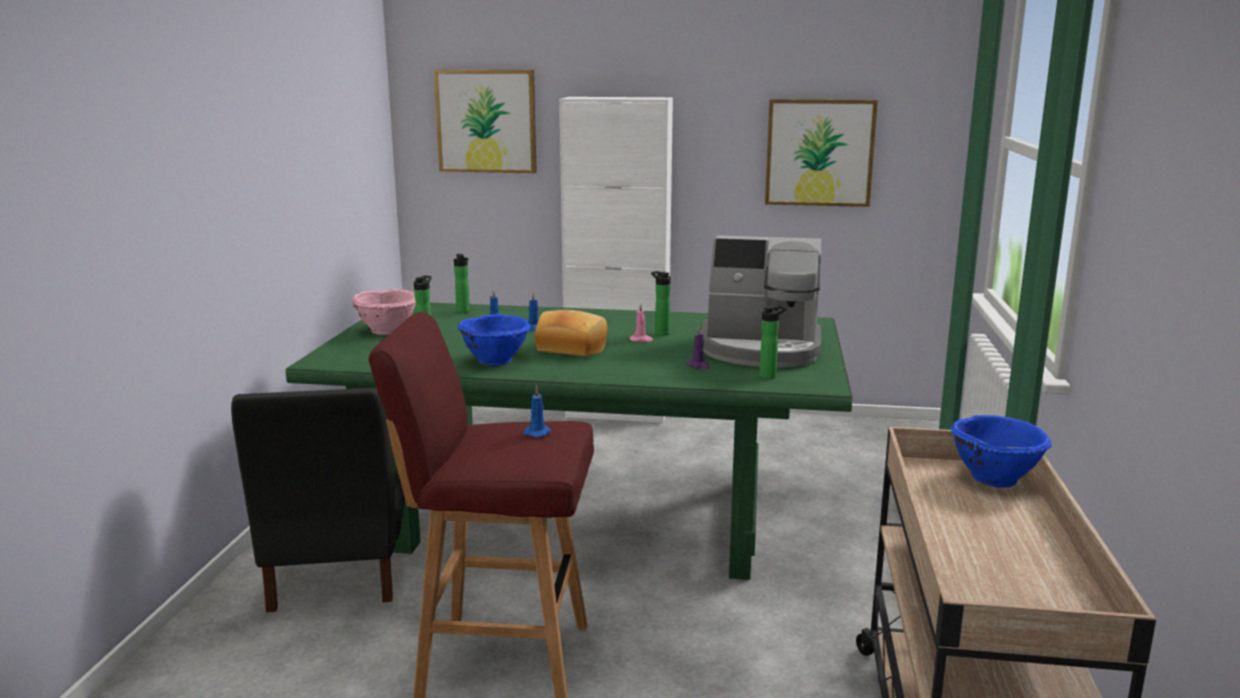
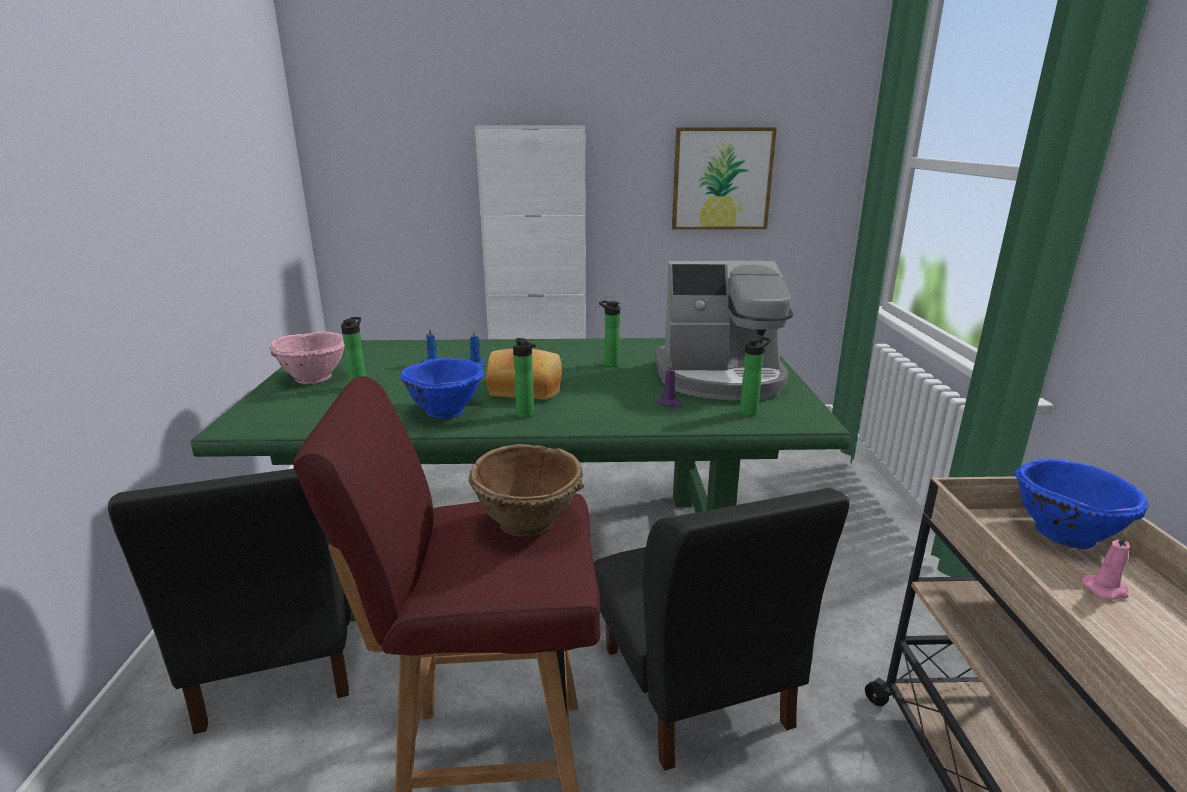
camera: 10 degrees left, 5 degrees up
(463, 312) = (396, 350): bottle -> bottle (526, 415)
(486, 121) = (398, 152): picture -> none
(538, 433) = (529, 522): blue candle -> brown bowl
(641, 340) = (594, 374): pink candle -> pink candle (1106, 589)
(697, 626) = (694, 687): none -> black chair

